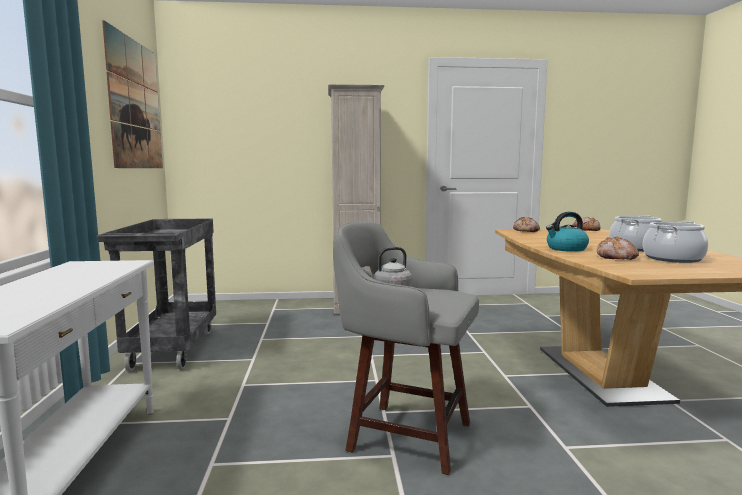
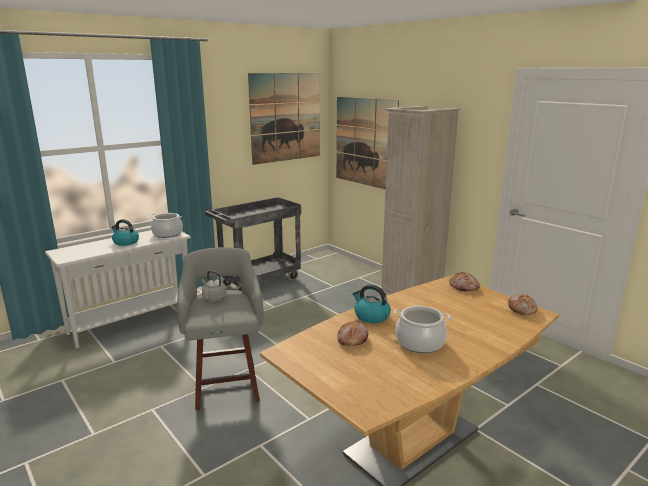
camera: 55 degrees right, 10 degrees up
(58, 284) = (125, 242): none -> kettle
(238, 144) = (365, 142): none -> picture
(672, 258) = (378, 362): cooking pot -> cooking pot (167, 234)

